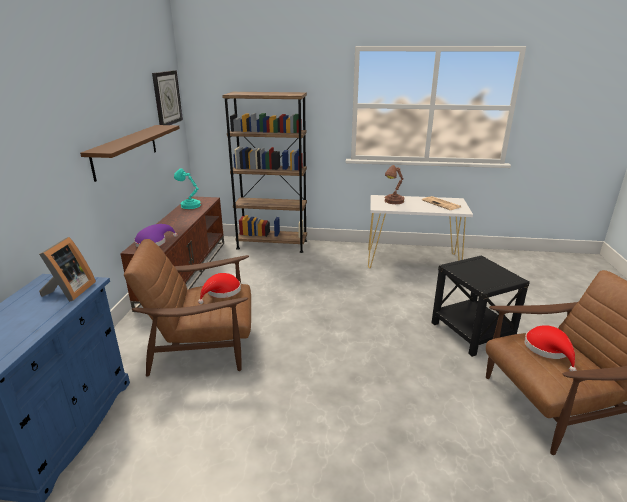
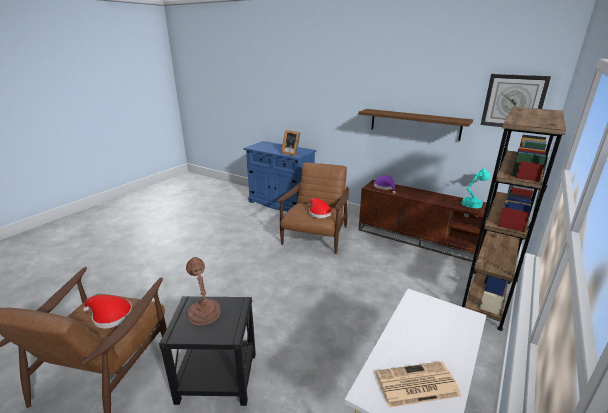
camera: 115 degrees right, 0 degrees up
(393, 201) = (443, 325): brown table lamp -> brown table lamp (203, 312)

